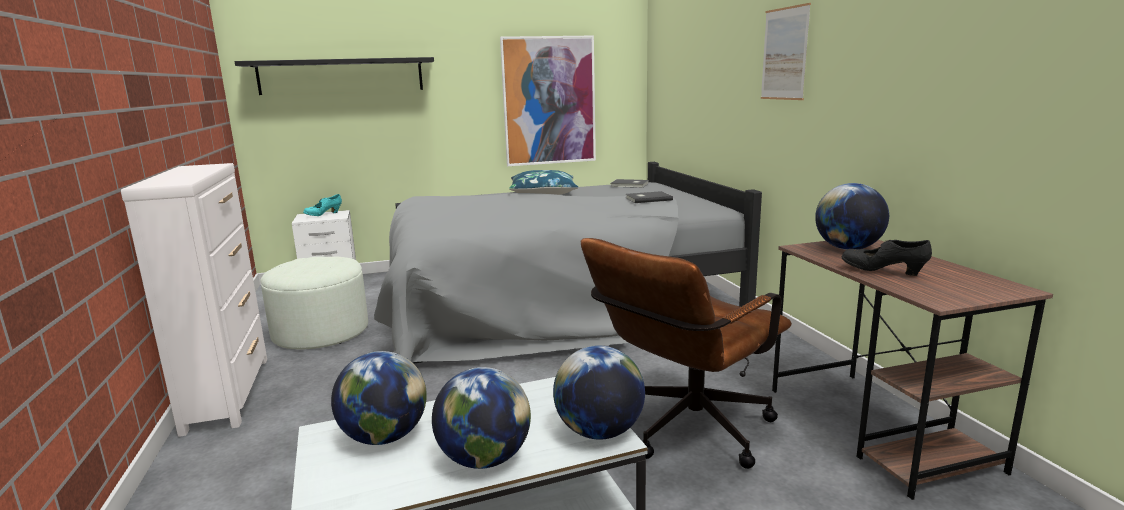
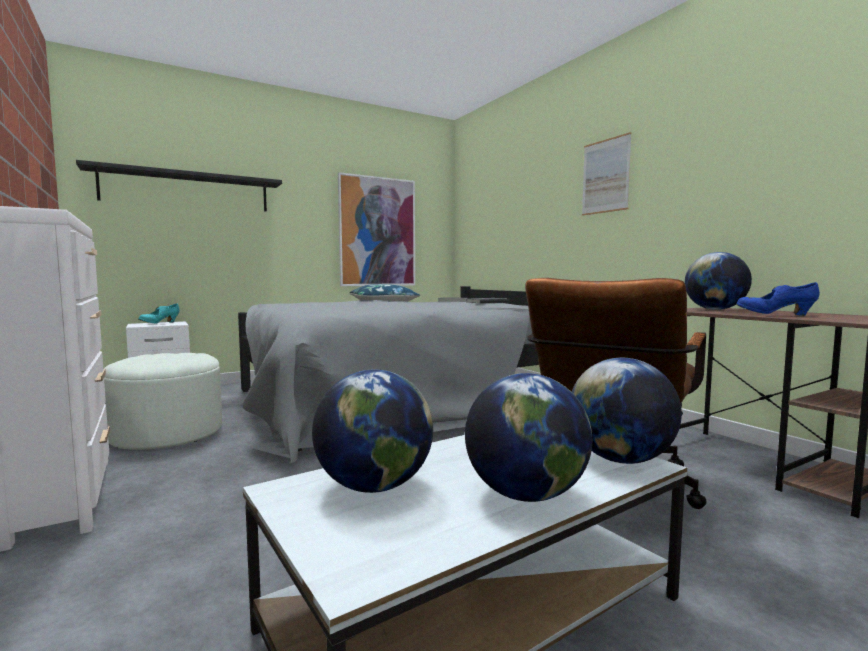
camera: 15 degrees left, 10 degrees down
(883, 272) = (775, 315): black shoe -> blue shoe

